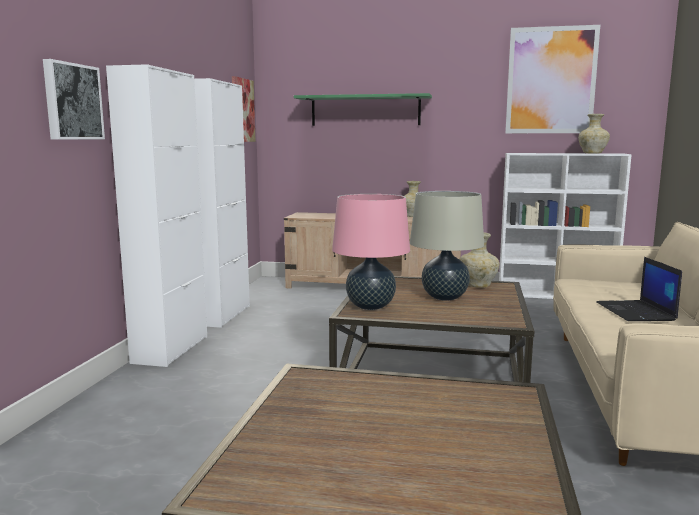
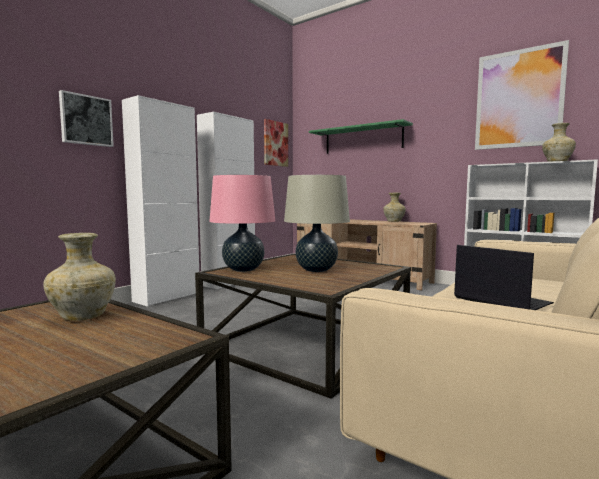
camera: 25 degrees right, 5 degrees down
(477, 285) = (365, 266): beige vase -> beige vase (84, 316)
(636, 312) = (500, 301): laptop -> laptop turned 120 degrees clockwise

